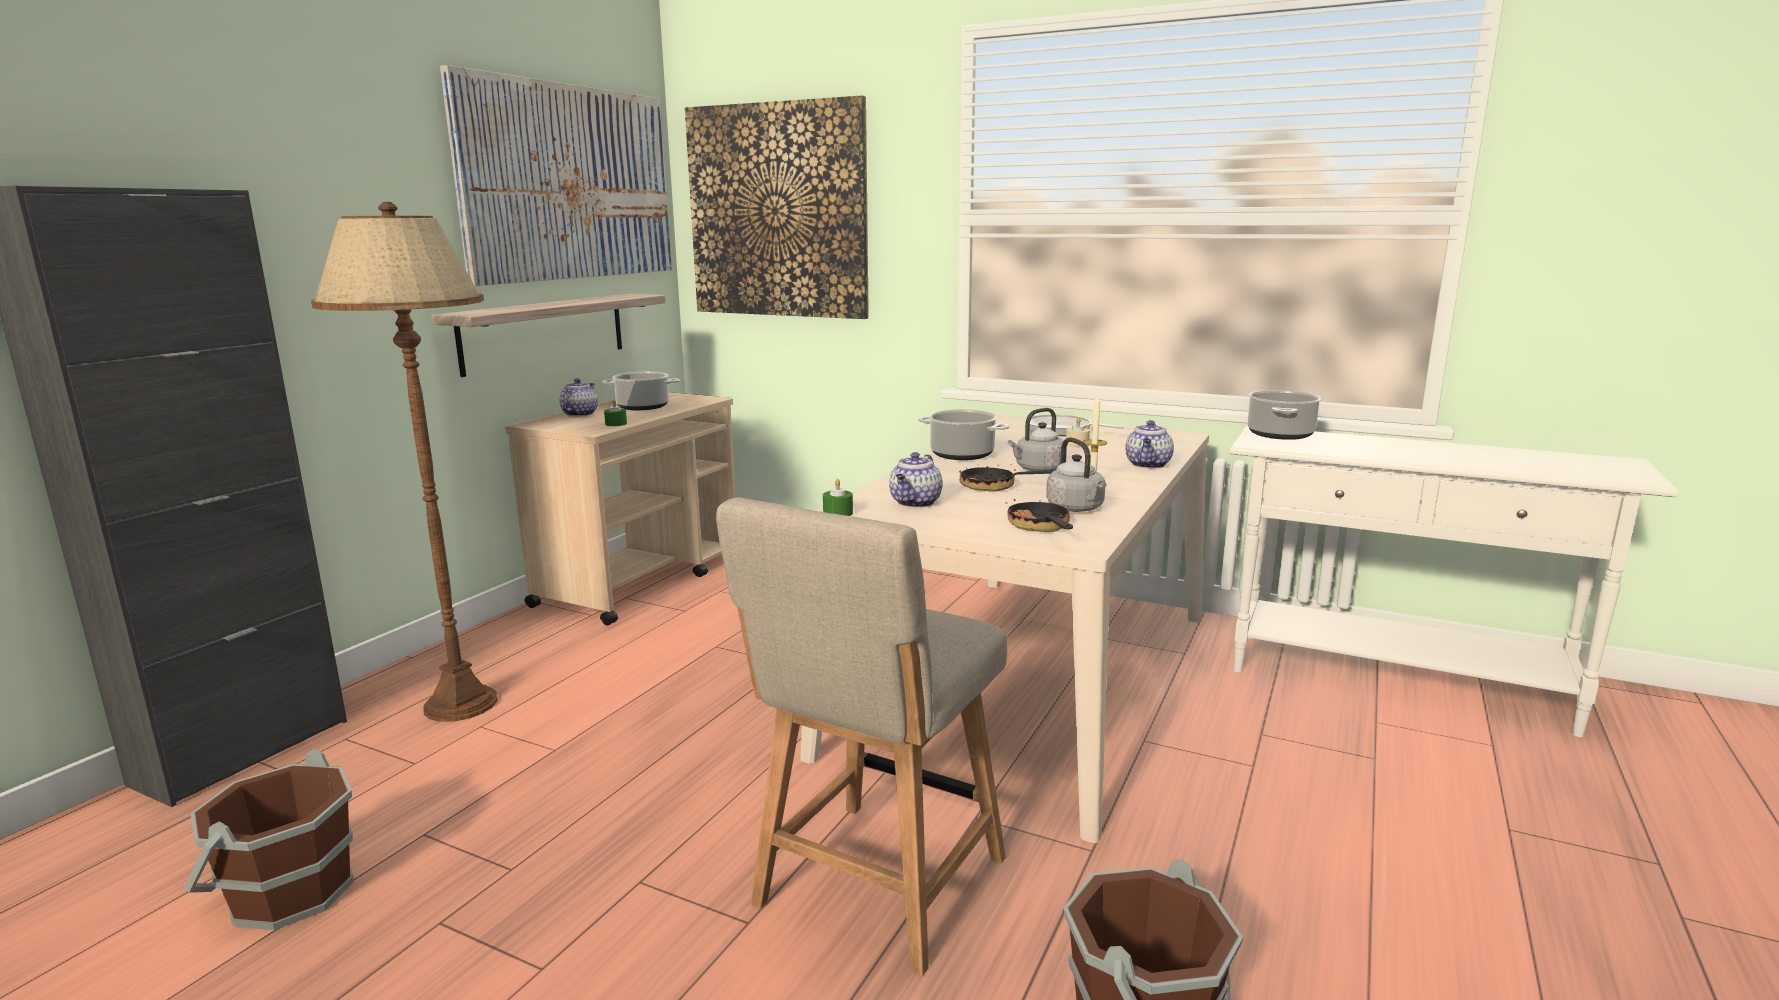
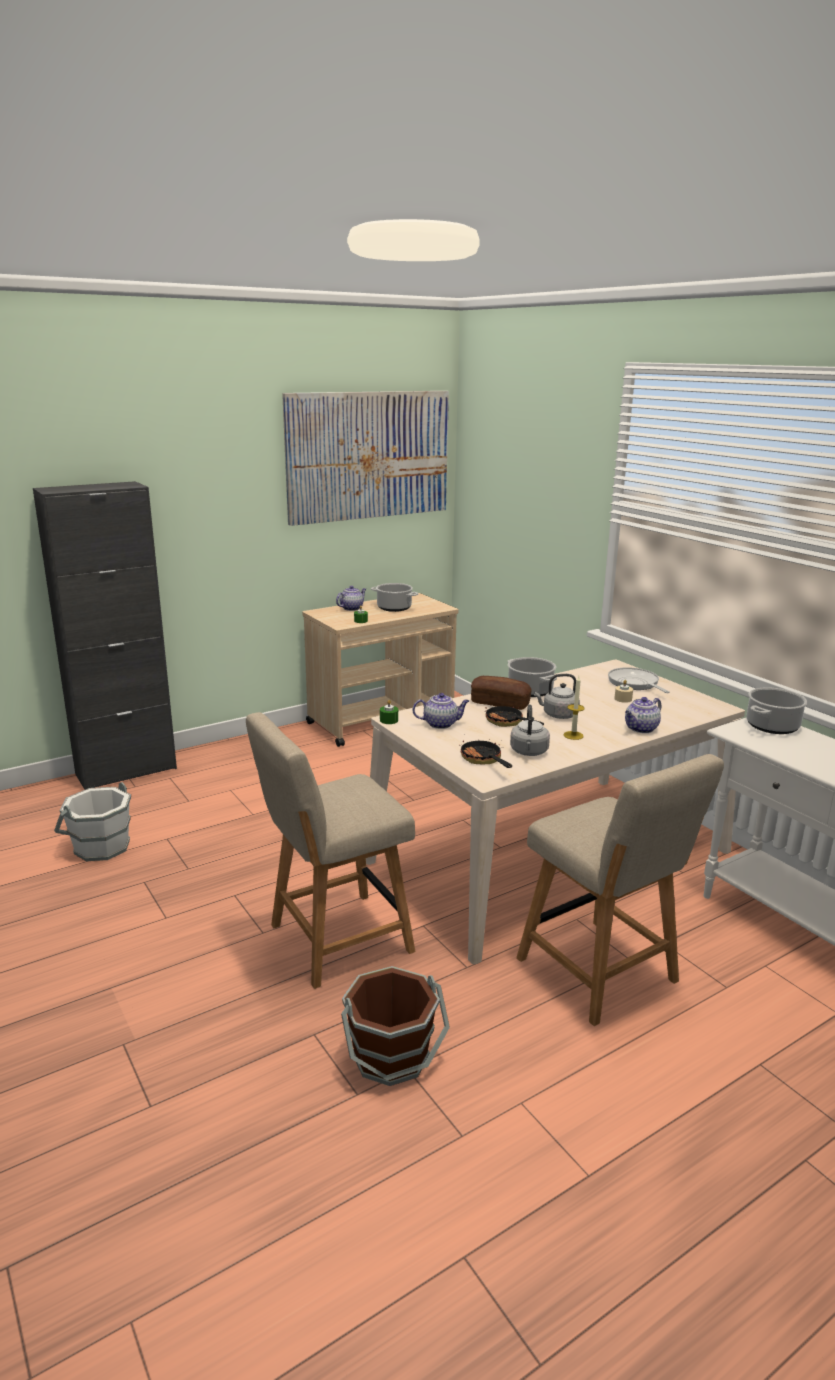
camera: 30 degrees right, 5 degrees up
(289, 892) = (101, 846): brown bucket -> white bucket
(461, 705) = (230, 775): brown floor lamp -> none
(545, 332) = (340, 552): shelf -> none
(777, 211) = (509, 479): picture -> none
(915, 503) = (441, 724): teapot -> teapot turned 150 degrees counterclockwise
(949, 471) = (500, 703): none -> bread
(1040, 528) = (483, 760): frying pan -> frying pan turned 45 degrees counterclockwise
(1247, 794) = (602, 974): none -> beige chair

